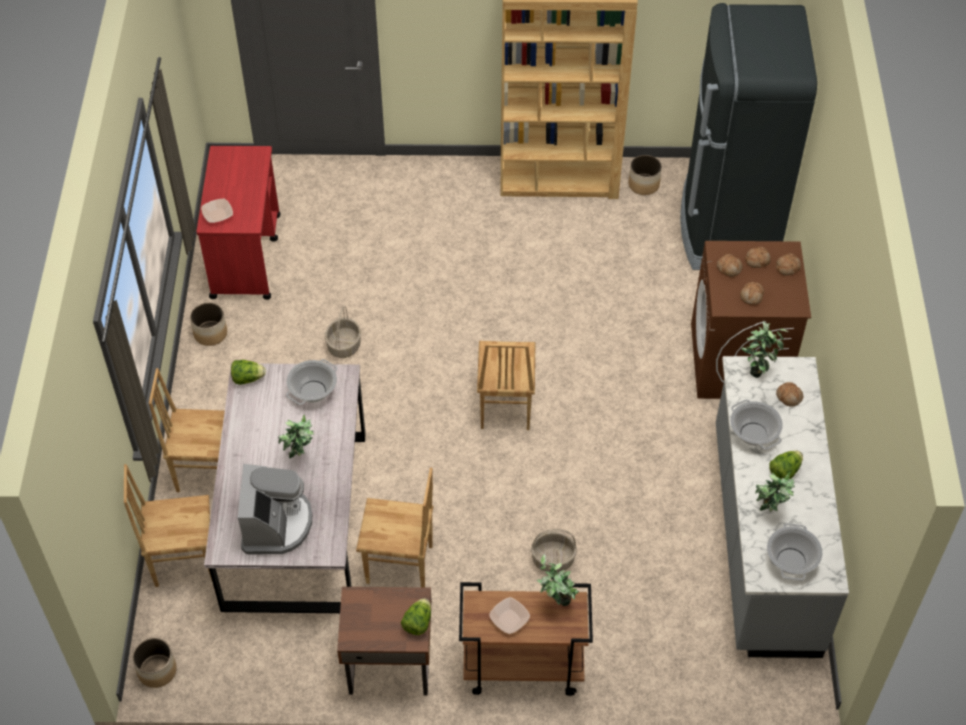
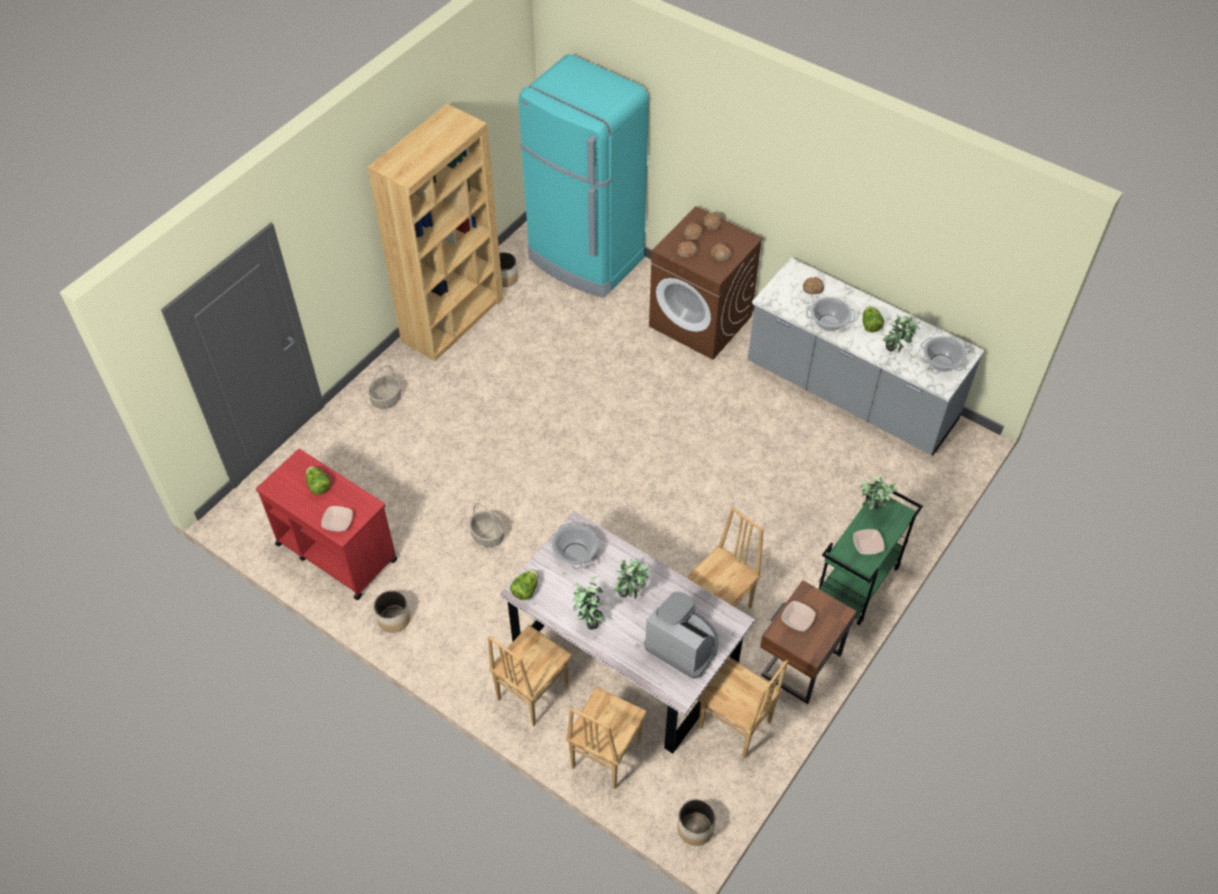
camera: 55 degrees left, 0 degrees up
(380, 606) = (797, 619): none -> bowl
(417, 623) = (827, 604): lettuce -> lettuce (318, 486)
(504, 407) = (630, 469): brown chair -> brown chair (734, 726)
(522, 668) = (857, 584): brown cart -> green cart
(553, 559) = (782, 515): basket -> basket (386, 398)
(727, 229) = (585, 260): black fridge -> turquoise fridge
(758, 368) = (777, 289): potted plant -> potted plant (588, 620)

